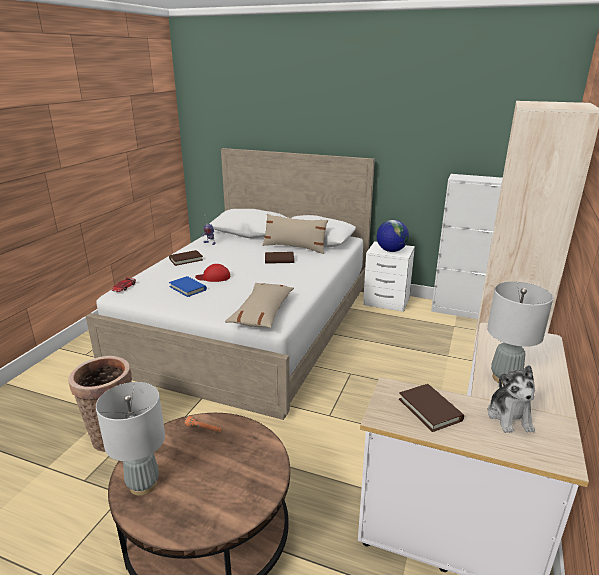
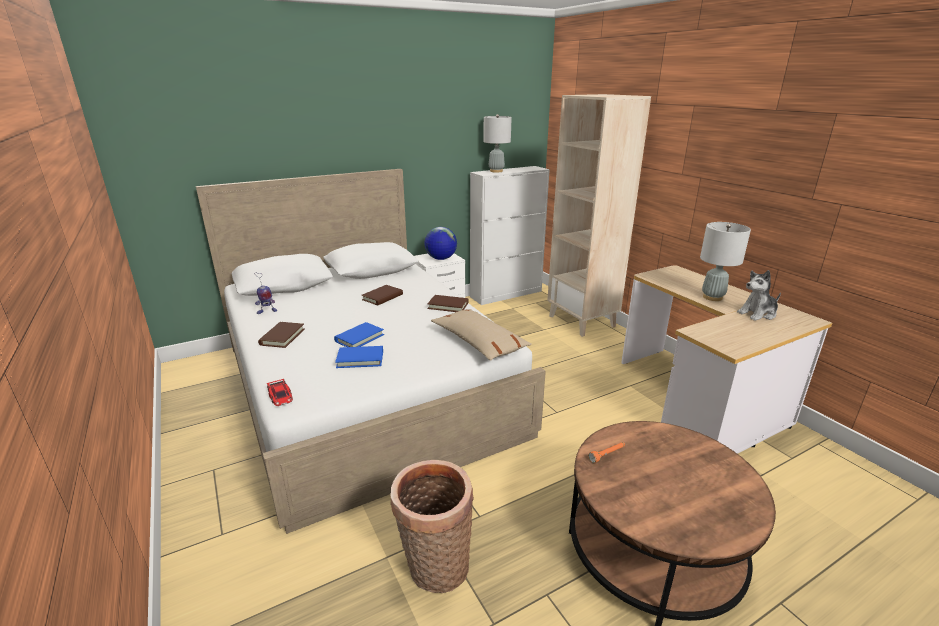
camera: 50 degrees left, 0 degrees up
(143, 484) = (668, 522): grey table lamp -> grey table lamp (496, 171)
(213, 277) = (359, 338): red cap -> blue book
(294, 247) = (370, 282): beige pillow -> none
(430, 409) = (733, 331): brown book -> brown book (448, 305)
(509, 417) = (758, 314): plush toy -> plush toy turned 120 degrees clockwise

